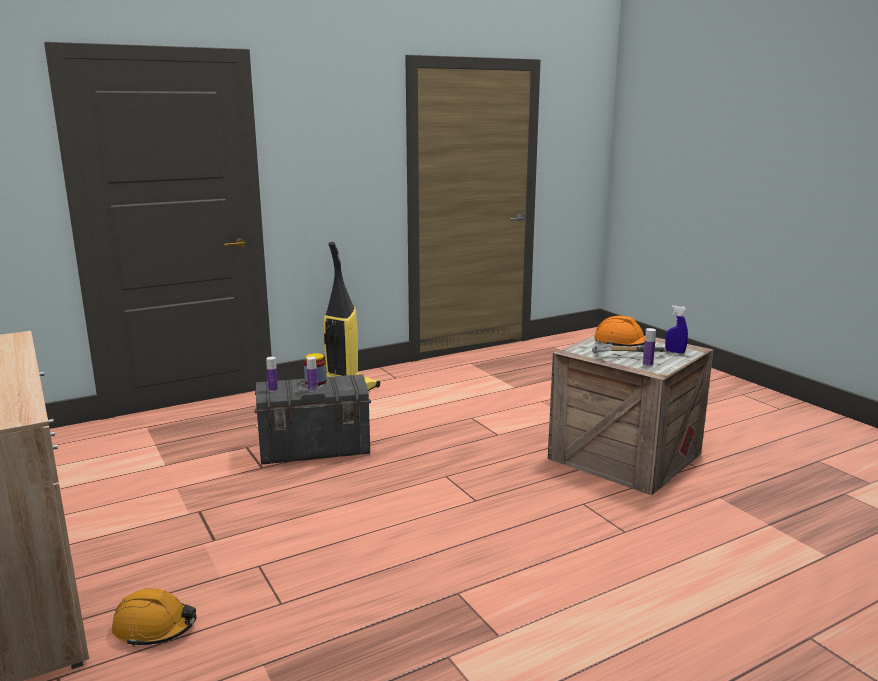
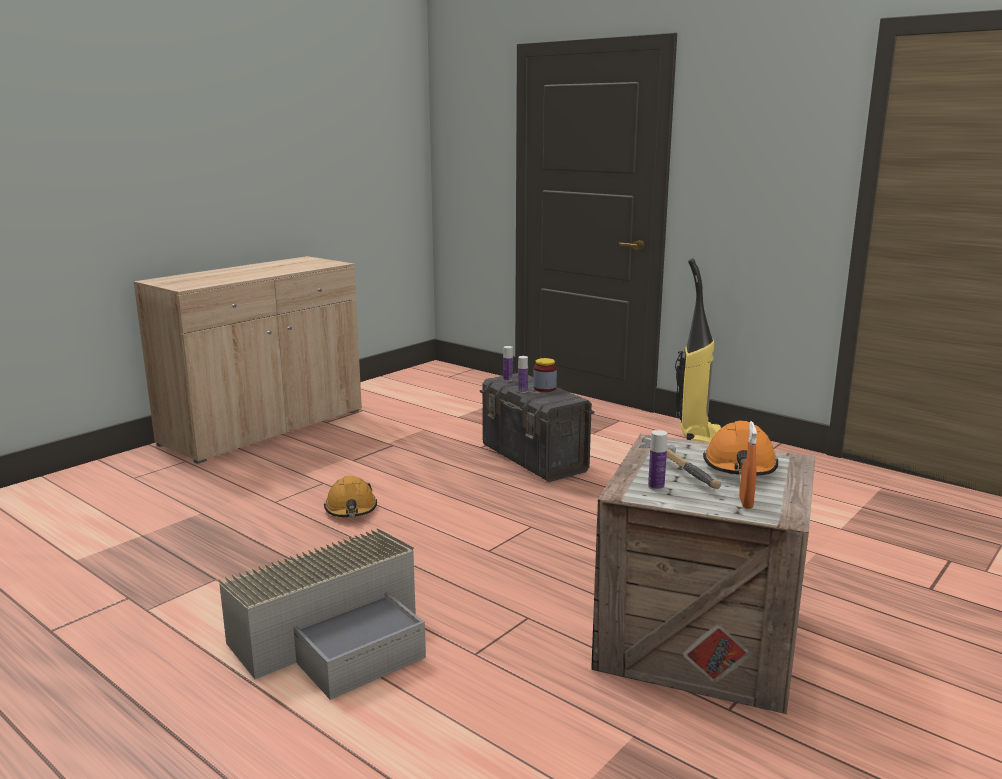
camera: 70 degrees right, 0 degrees up
(155, 627) = (238, 471): orange hard hat -> orange hard hat (351, 509)
(586, 589) = (337, 637): none -> grey storage box
(675, 352) = (745, 503): blue spray bottle -> orange spray bottle

